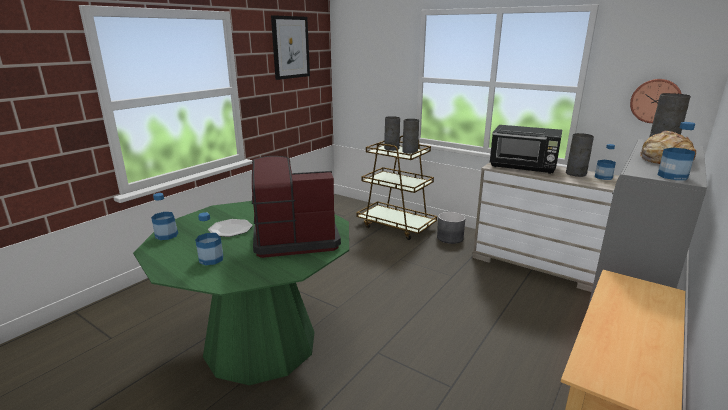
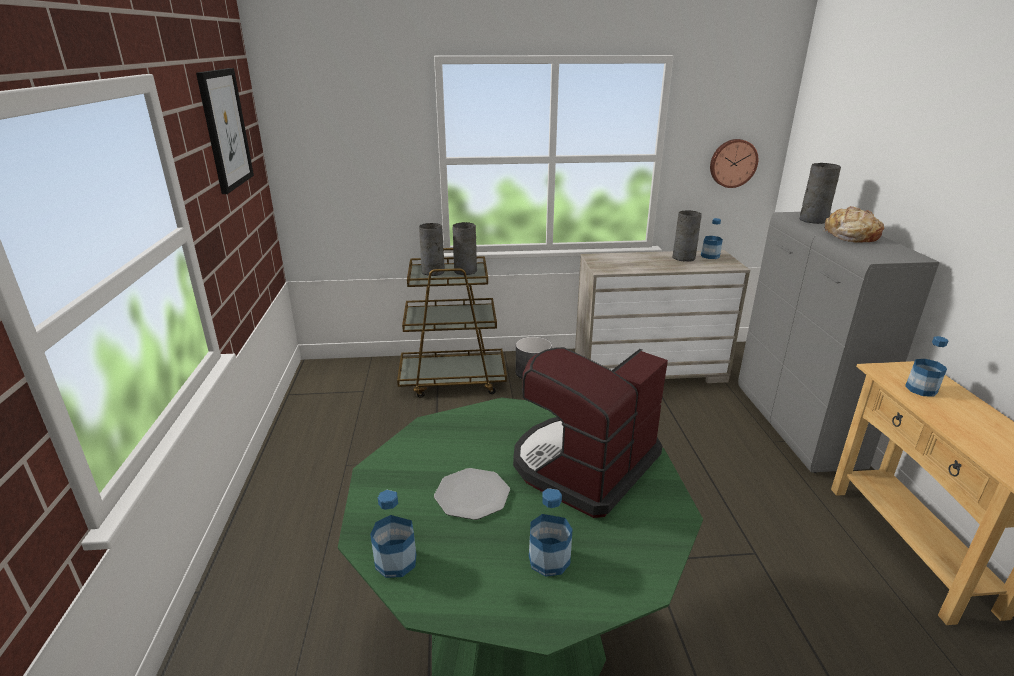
camera: 40 degrees left, 5 degrees up
(523, 167) = (629, 262): black microwave -> none
(672, 176) = (899, 255): bottle -> bottle (921, 389)

